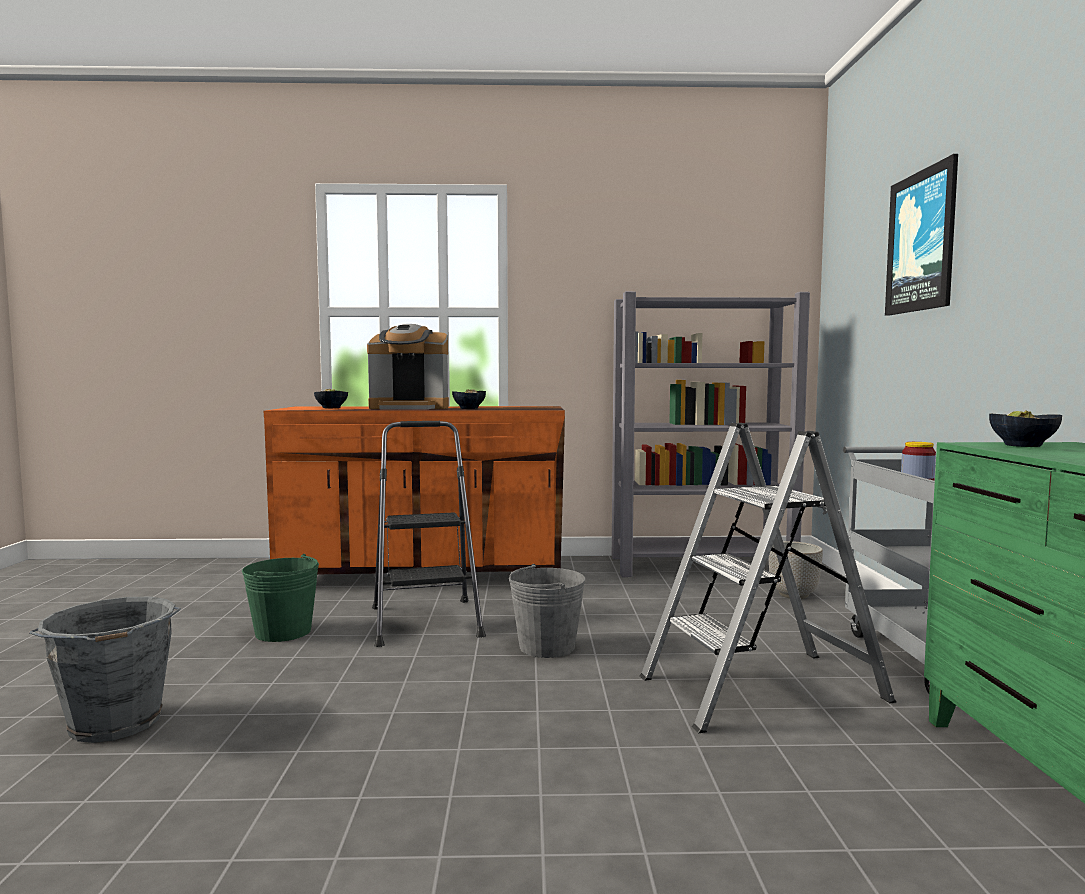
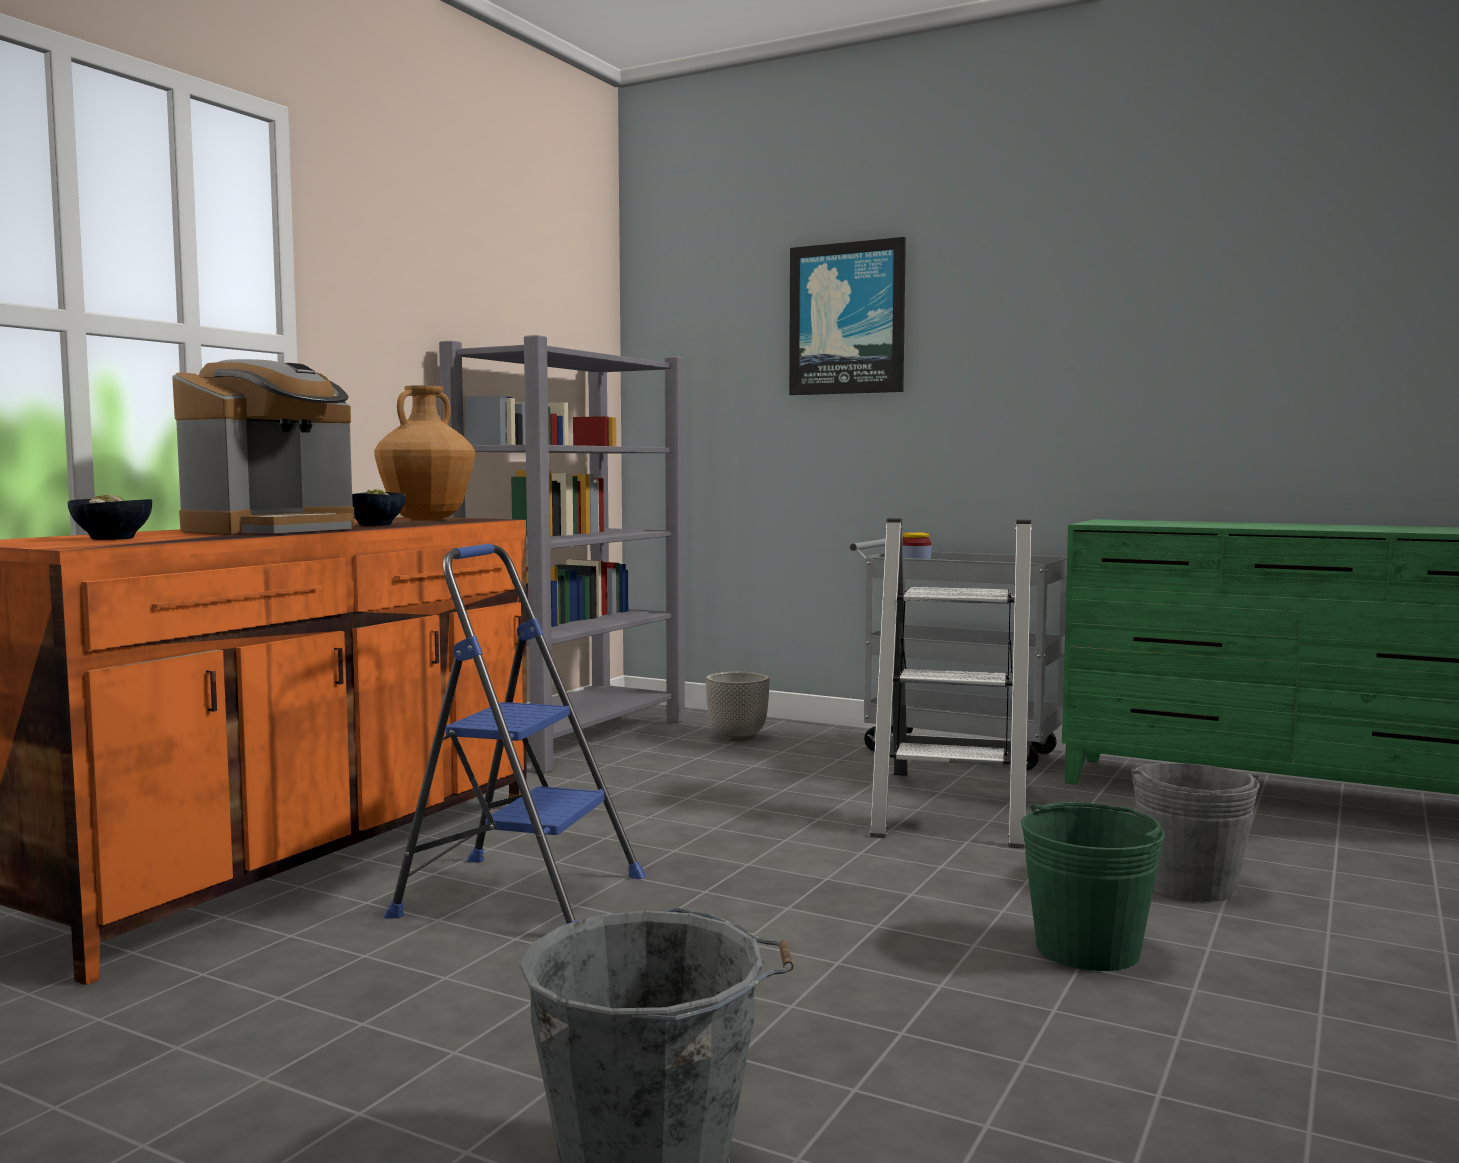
camera: 60 degrees left, 0 degrees up
(283, 632) = (388, 997): green bucket -> green bucket (1087, 949)
(425, 619) = (514, 894): black step ladder -> blue step ladder
(526, 407) = (426, 519): none -> brown vase
(547, 647) = (731, 854): grey bucket -> grey bucket (1190, 885)
(1021, 445) = (1116, 522): bowl -> none

